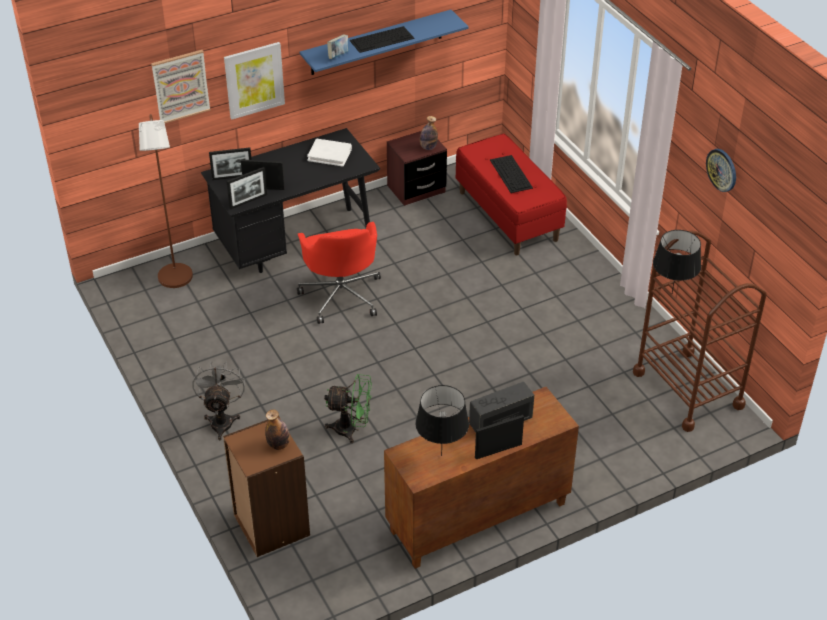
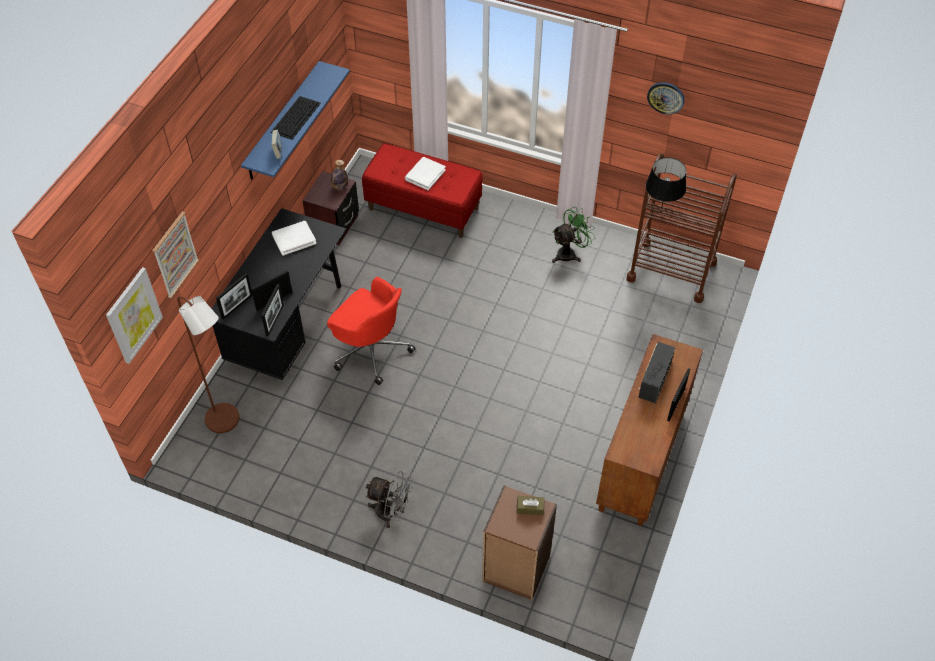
camera: 40 degrees left, 10 degrees up
(222, 420) = (391, 512): grey fan -> grey fan turned 150 degrees clockwise
(254, 80) = (218, 212): picture -> picture (133, 315)
(278, 445) = (530, 508): bottle -> brown tissue box
(351, 429) = (492, 453): green fan -> green fan (569, 253)
(441, 455) = (645, 434): black table lamp -> none
(511, 174) = (425, 175): keyboard -> white book

